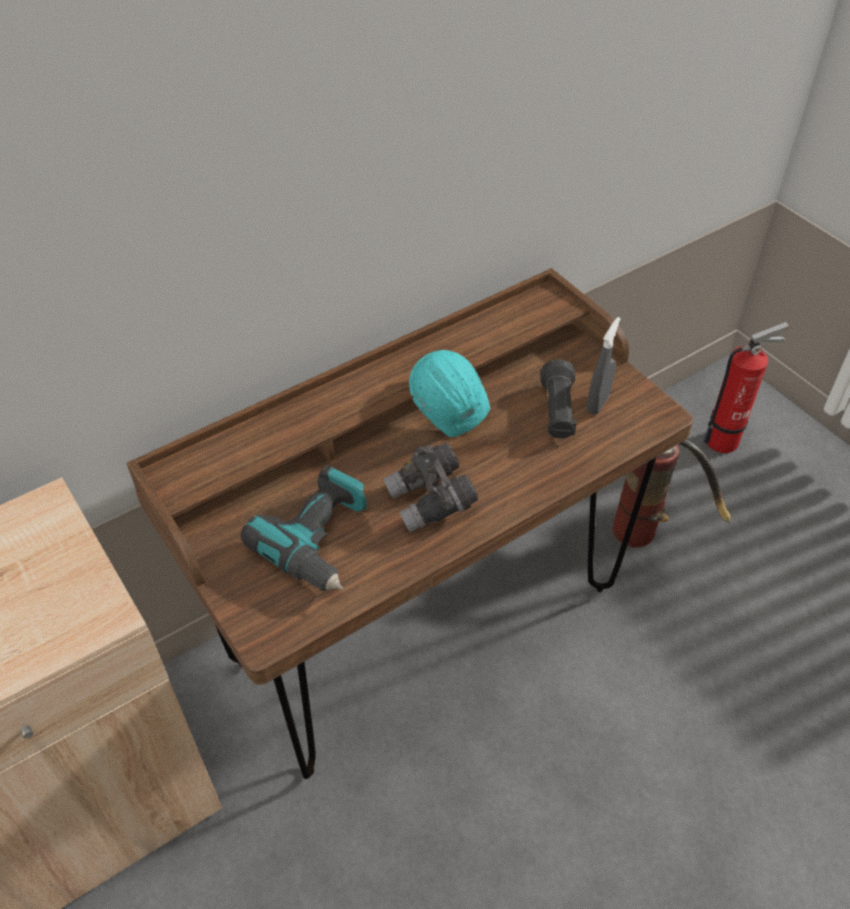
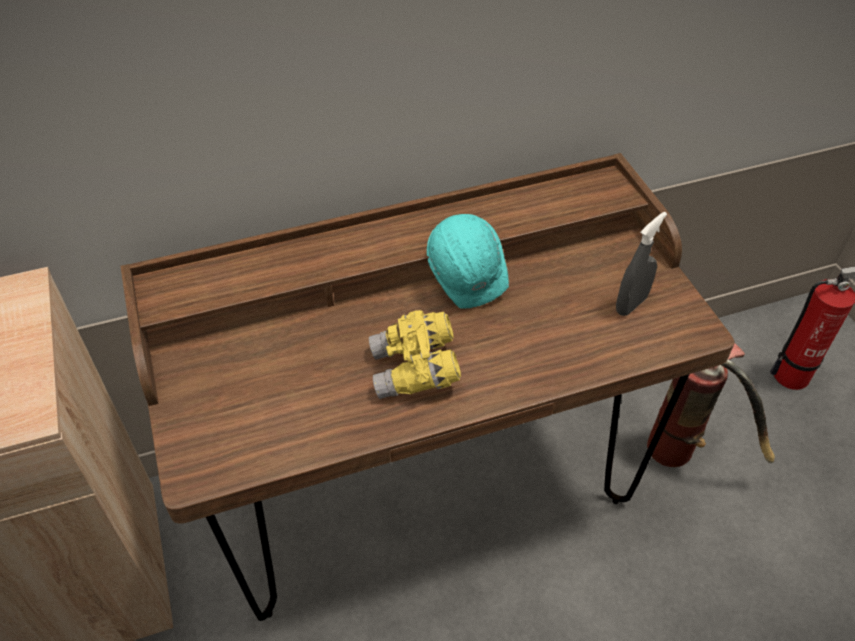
camera: 15 degrees right, 0 degrees up
(321, 541) = (288, 387): power drill -> none
(431, 501) = (415, 371): grey binoculars -> yellow binoculars
(557, 412) = (583, 305): black flashlight -> none

